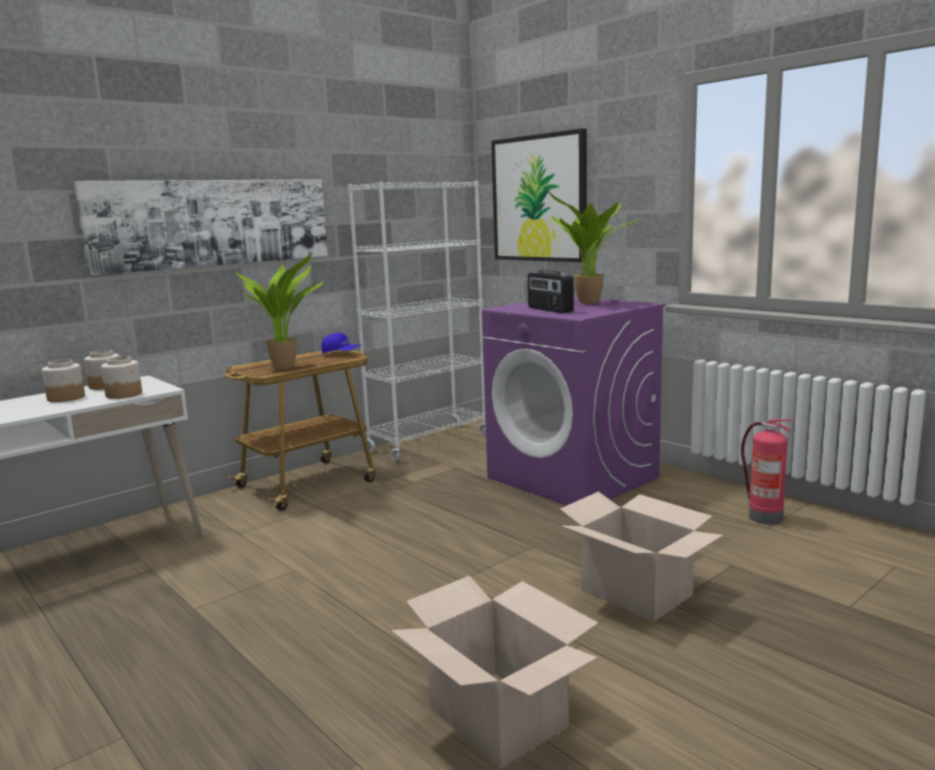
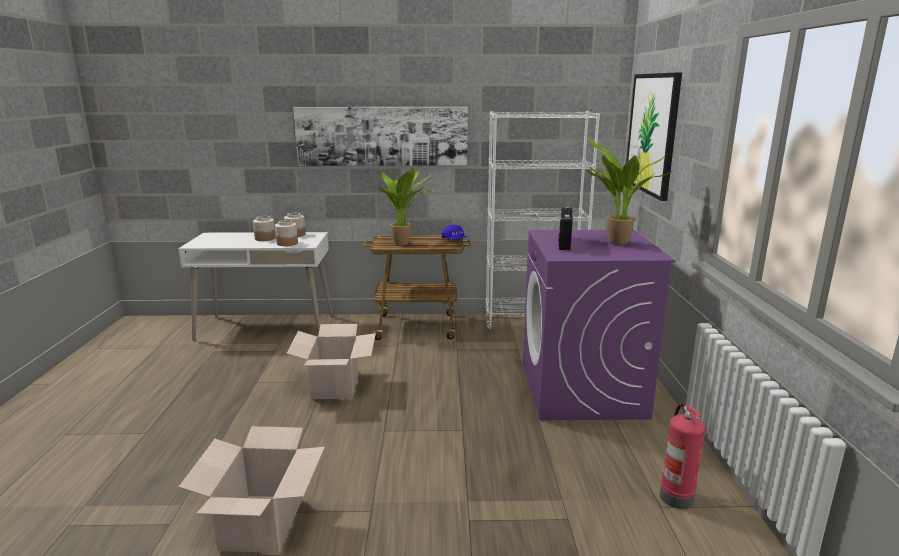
camera: 40 degrees right, 5 degrees up
(635, 593) = (461, 498): cardboard box -> cardboard box (335, 385)

